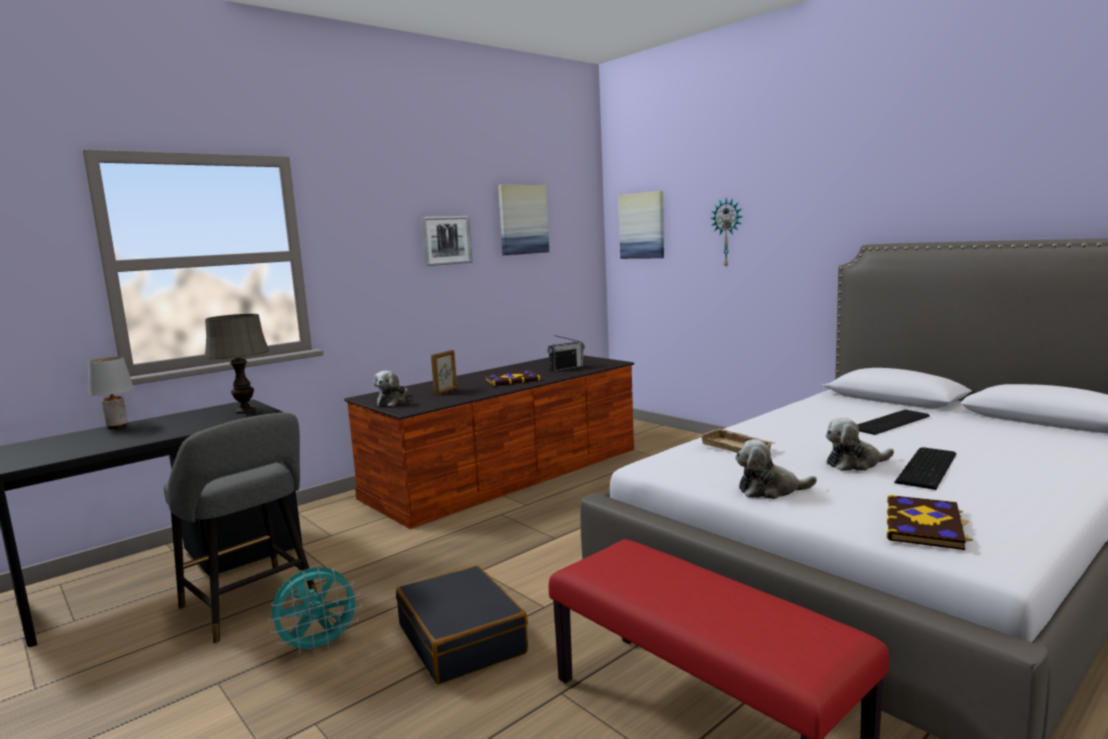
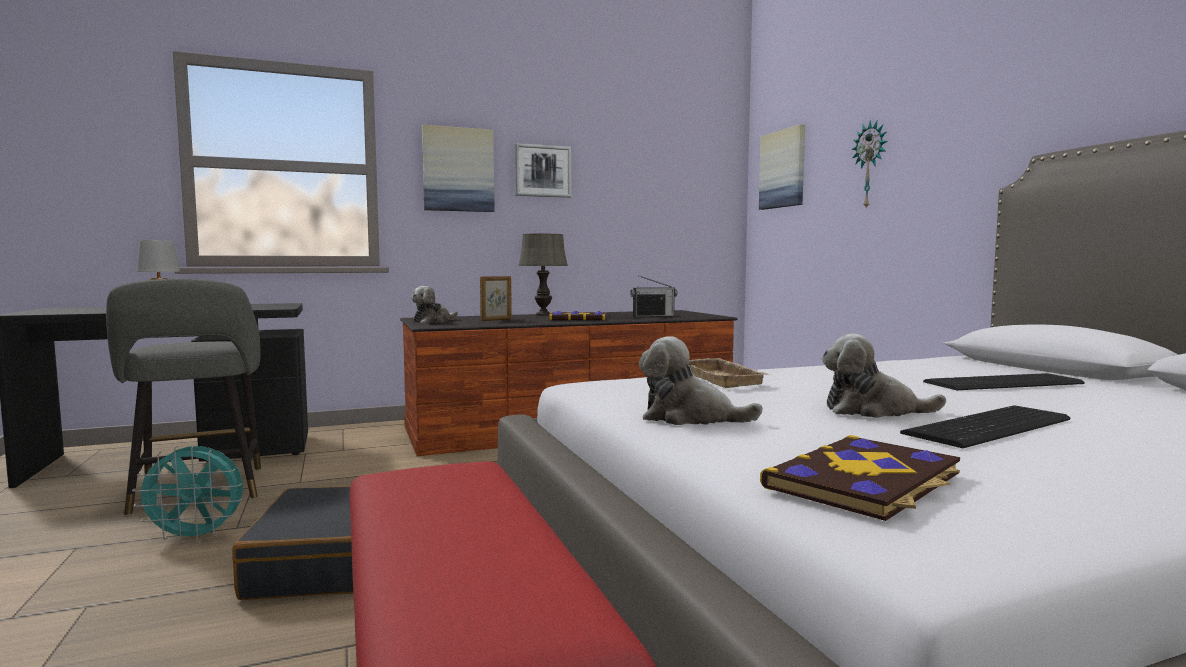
camera: 20 degrees right, 5 degrees down
(245, 411) = (270, 306): grey table lamp -> grey table lamp (543, 315)
(523, 219) = (639, 157): picture -> picture (458, 169)

